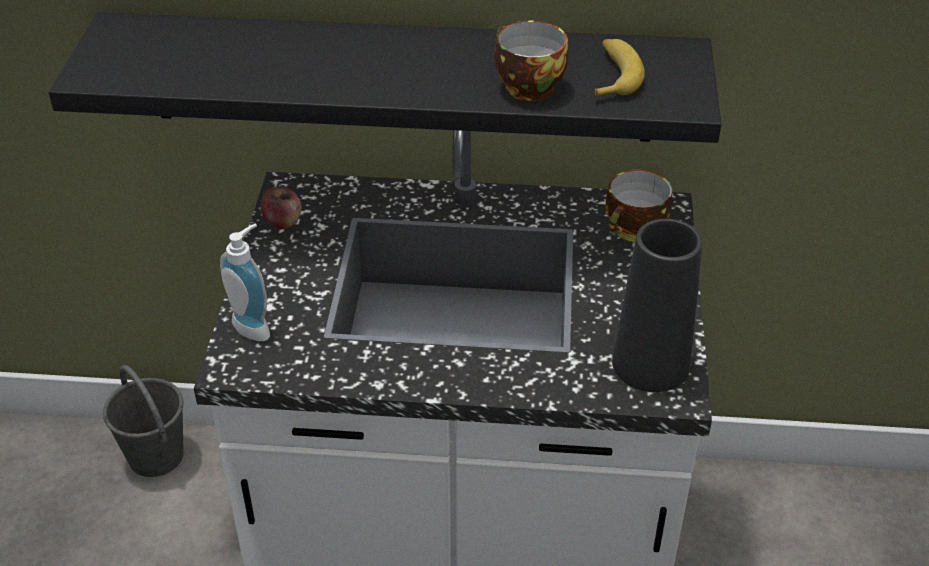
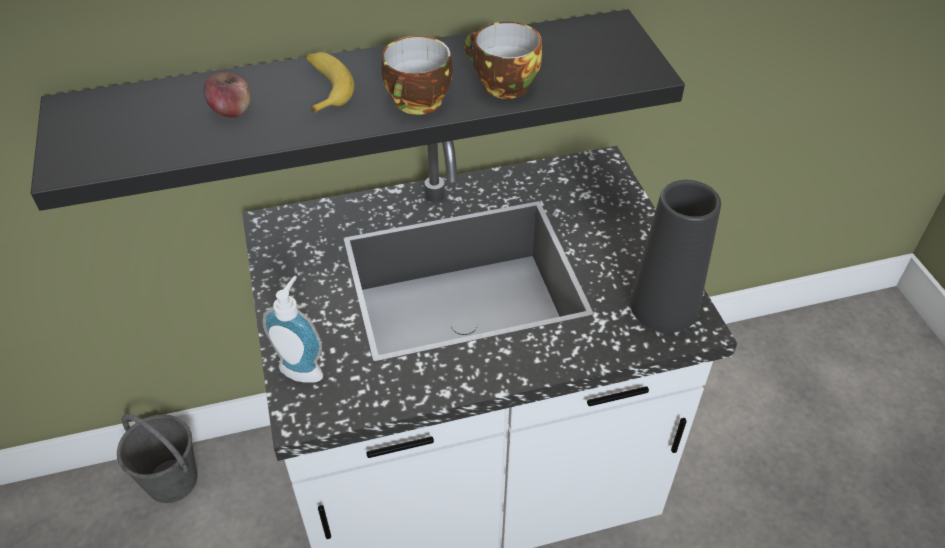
camera: 20 degrees left, 5 degrees up
(283, 221) = (281, 257): apple -> apple (232, 111)
(613, 75) = (571, 59): banana -> banana (325, 88)
(634, 231) = (590, 190): cup -> cup (419, 103)

